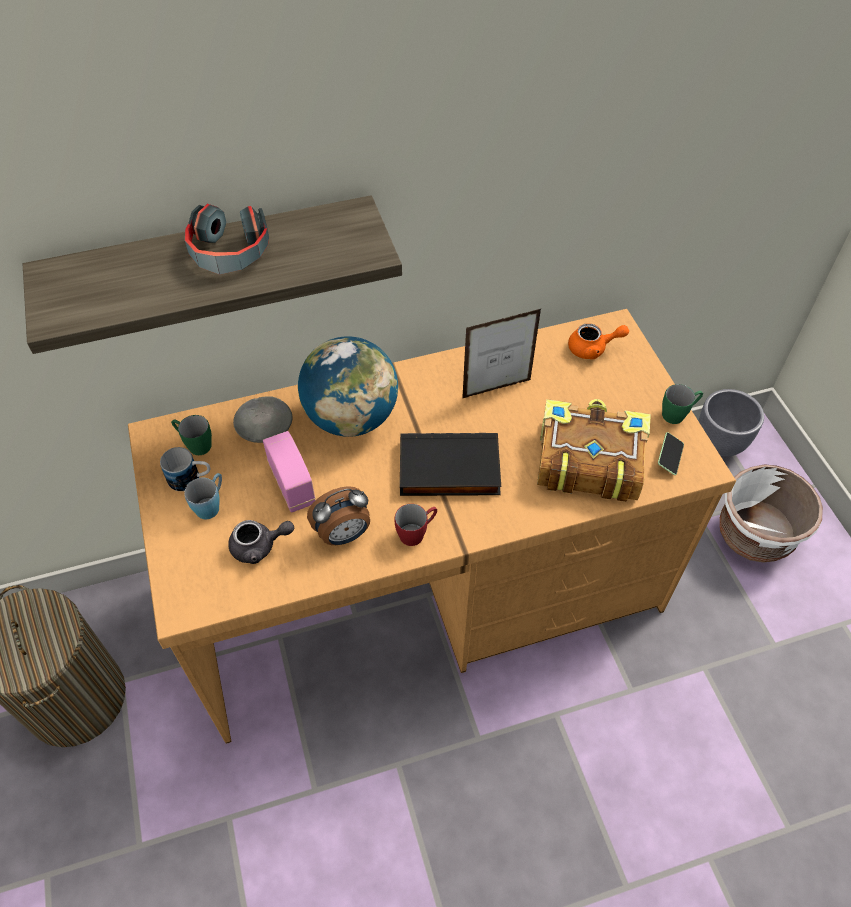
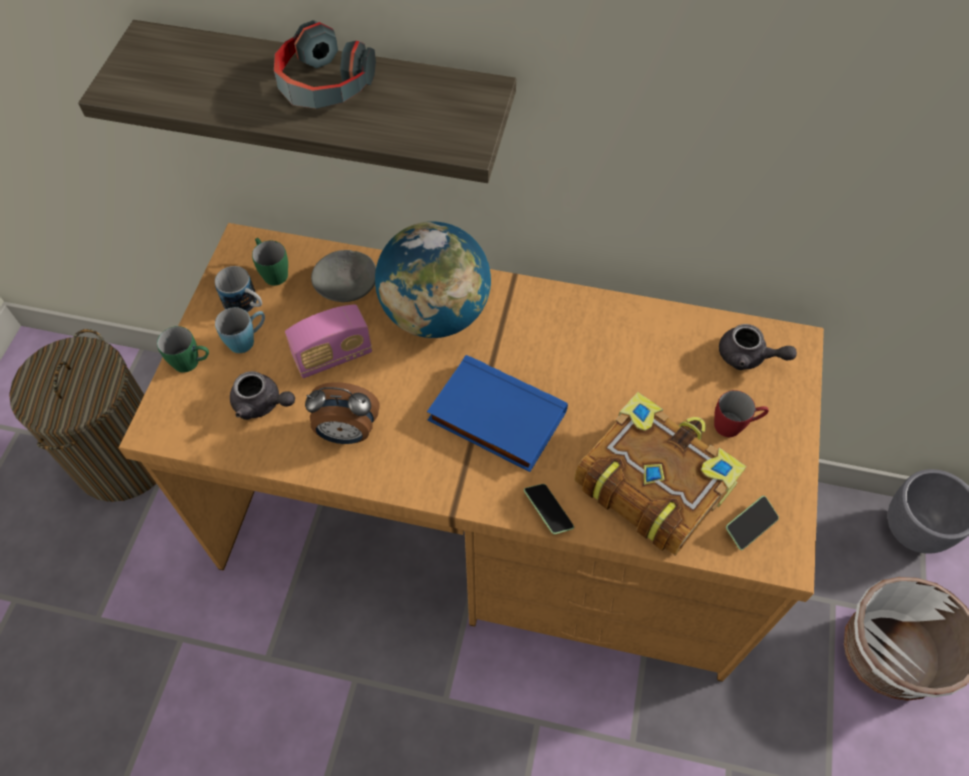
camera: 30 degrees right, 5 degrees up
(292, 484) = (333, 356): radio -> radio turned 60 degrees clockwise
(417, 532) = (418, 468): red mug -> red mug (734, 425)
(448, 470) = (495, 418): black book -> blue book
(496, 389) = (607, 353): picture frame -> none
(531, 516) = (548, 512): none -> phone
(592, 349) = (748, 357): orange teapot -> grey teapot
(678, 414) = (797, 480): green mug -> green mug (192, 362)

